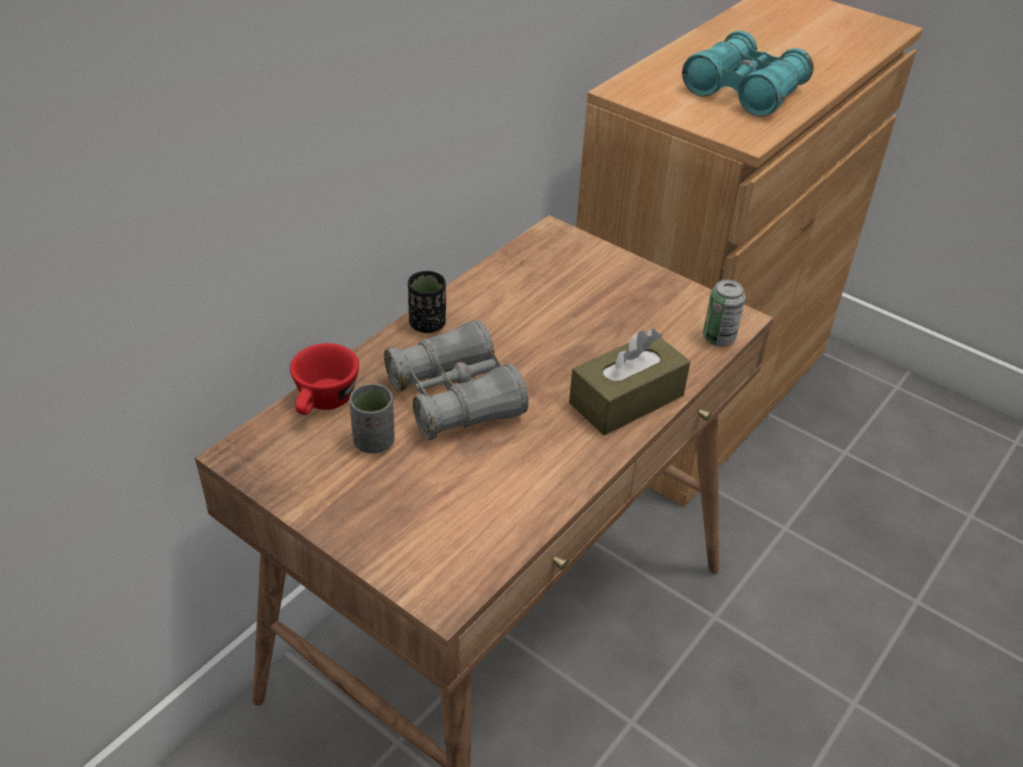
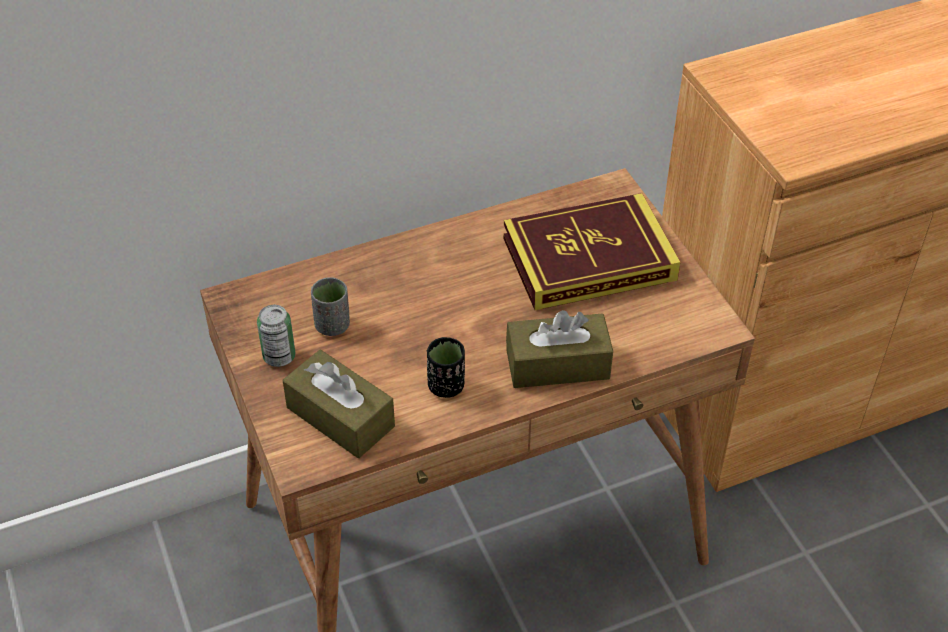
camera: 30 degrees right, 5 degrees up
(324, 403) = (317, 280): red cup -> none
(427, 324) = (442, 239): black cup -> black cup (446, 386)
(451, 530) = (340, 417): none -> brown tissue box
(455, 398) = (419, 312): grey binoculars -> none
(579, 298) = (589, 259): none -> book
(718, 338) = (684, 339): can -> can (279, 356)
(744, 91) = (839, 105): turquoise binoculars -> none

